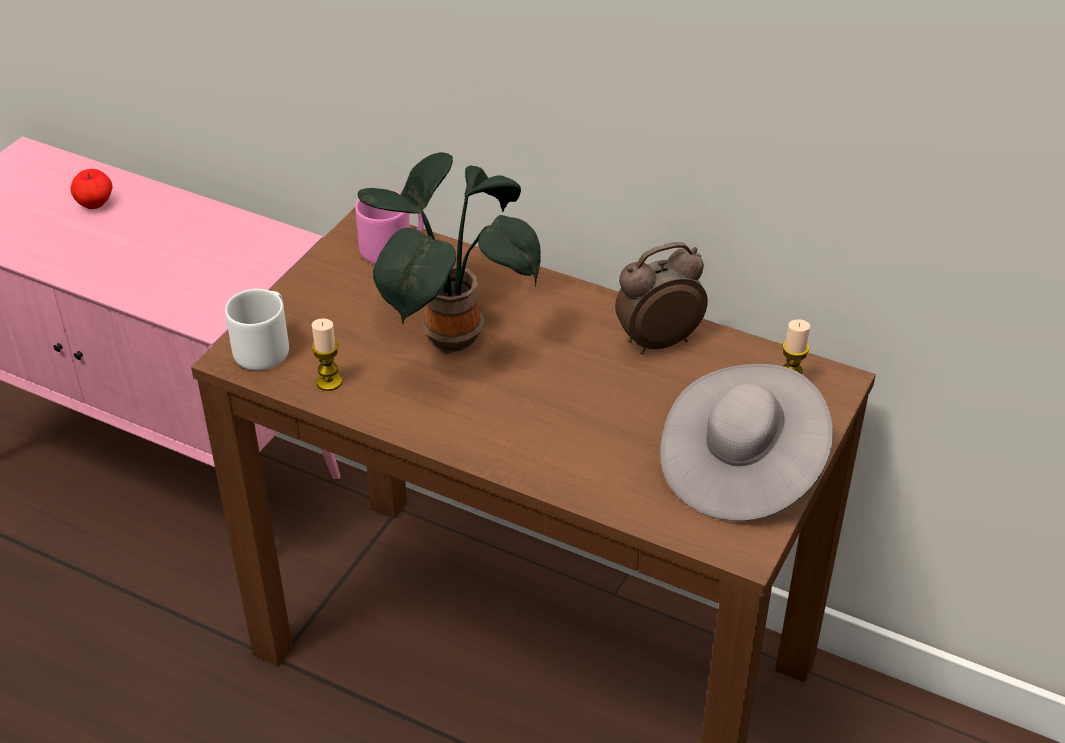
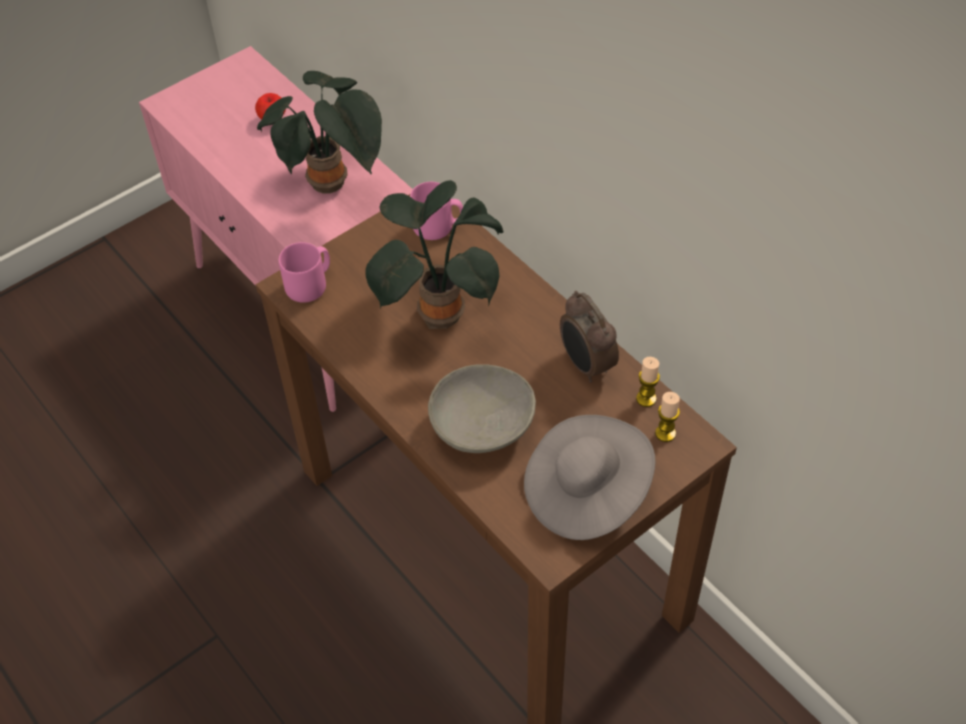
camera: 25 degrees right, 10 degrees up
(213, 254) = (332, 185): none -> potted plant
(265, 348) = (310, 284): white mug -> pink mug
(329, 382) = (338, 326): candle -> candle (646, 398)
(574, 437) = (481, 426): none -> grey bowl
(656, 341) = (586, 365): alarm clock -> alarm clock turned 120 degrees counterclockwise

